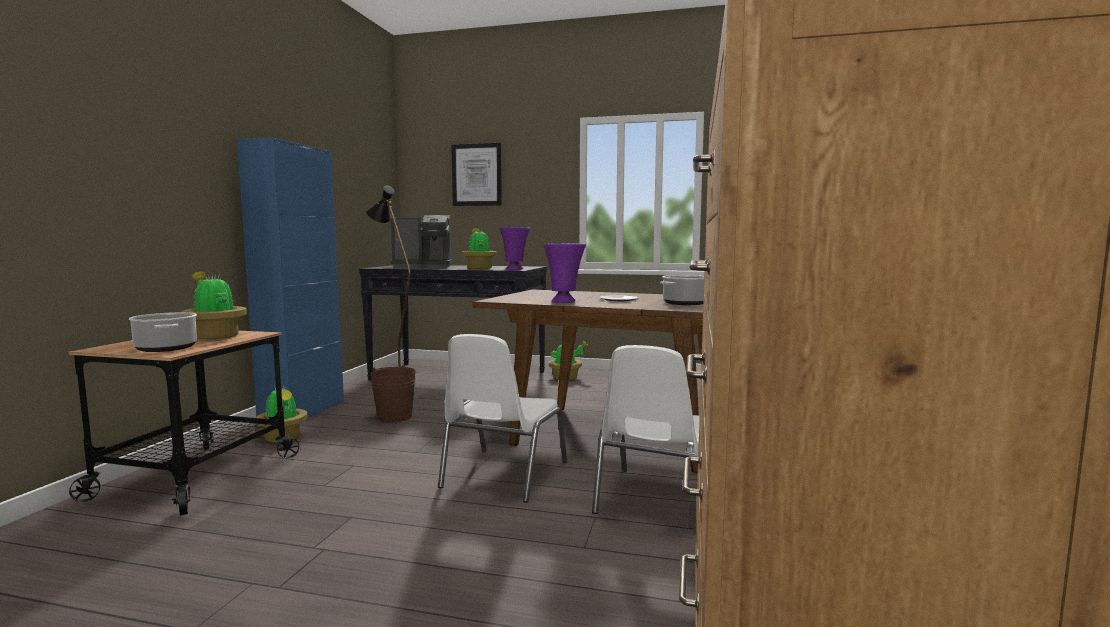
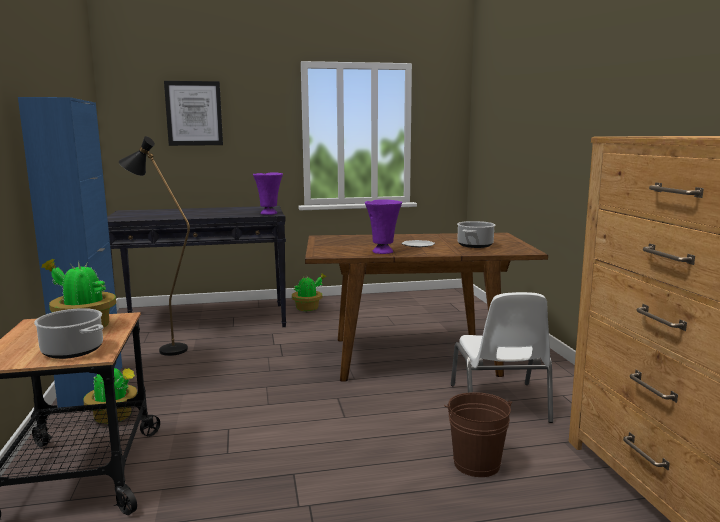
camera: 25 degrees left, 5 degrees up
(394, 417) = (200, 374): brown bucket -> brown bucket (477, 464)
(424, 267) = (162, 214): coffee machine -> none
(479, 268) = (231, 214): potted plant -> none
(502, 475) = (369, 409): white chair -> none

